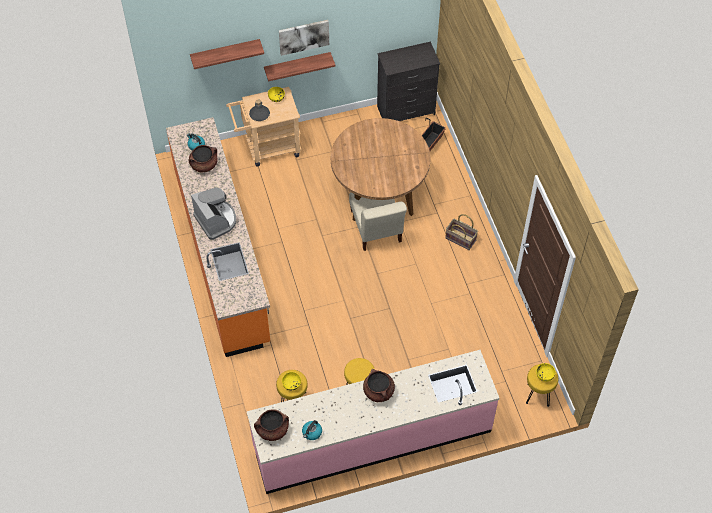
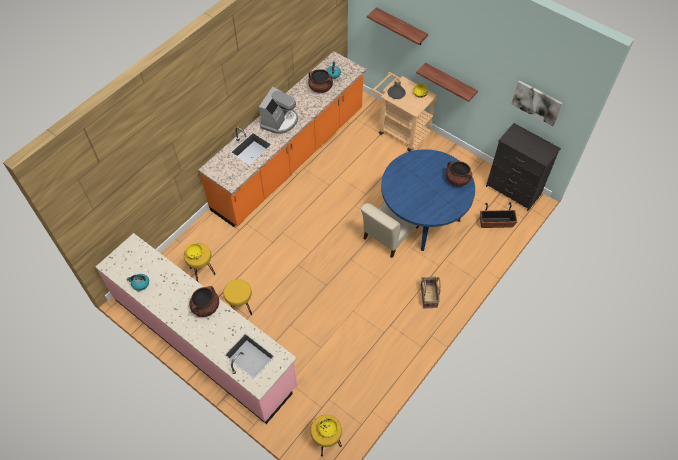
camera: 55 degrees right, 0 degrees up
(272, 430) = (127, 258): brown cooking pot -> brown cooking pot (457, 179)
(304, 36) = (461, 59): picture -> picture (536, 102)
(379, 194) = (422, 218): brown dining table -> blue dining table

